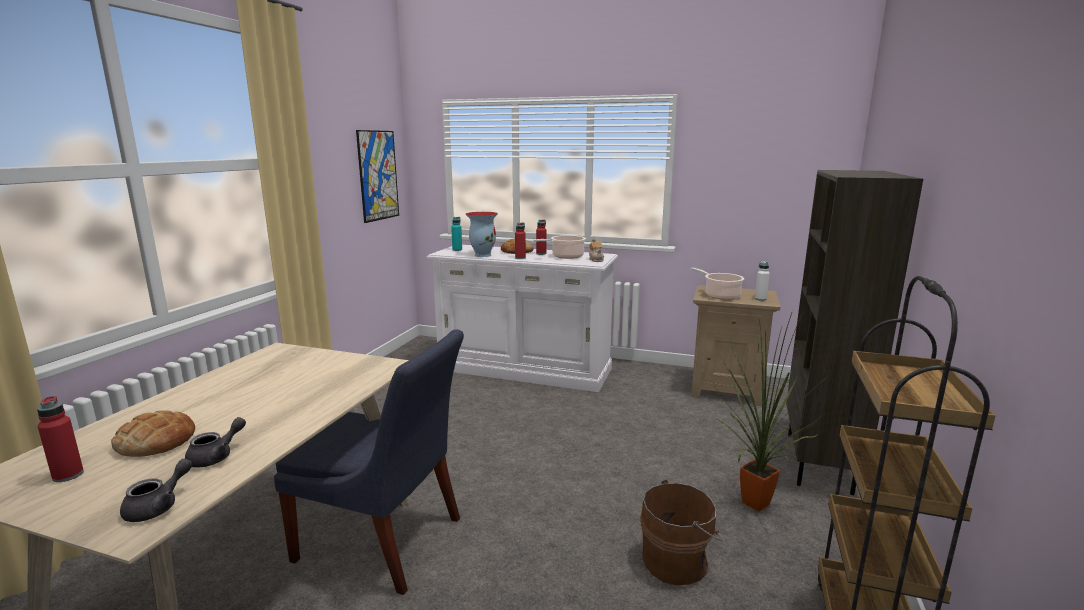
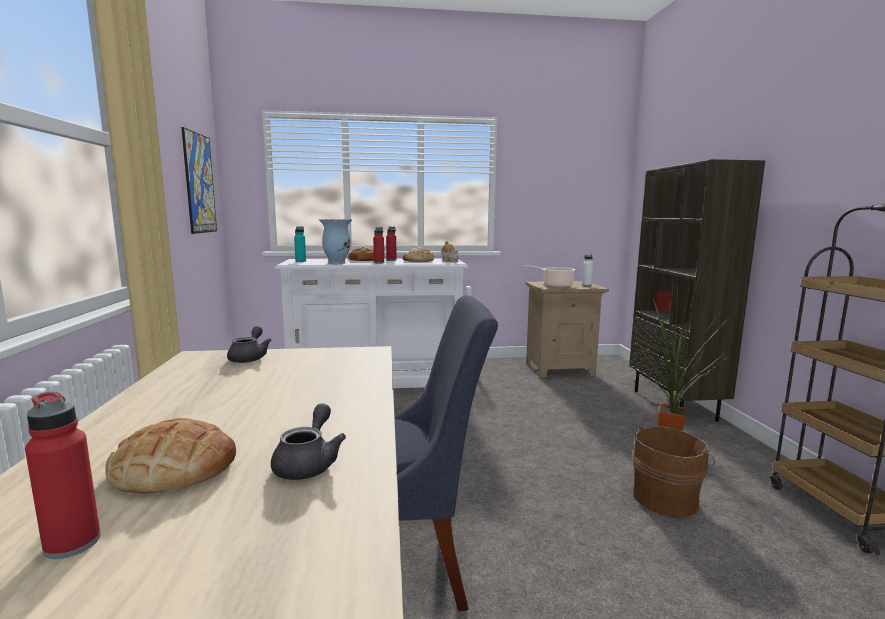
camera: 25 degrees left, 5 degrees down
(159, 506) = (325, 537): grey teapot -> grey teapot (250, 358)
(565, 256) = (418, 261): cooking pot -> bread

